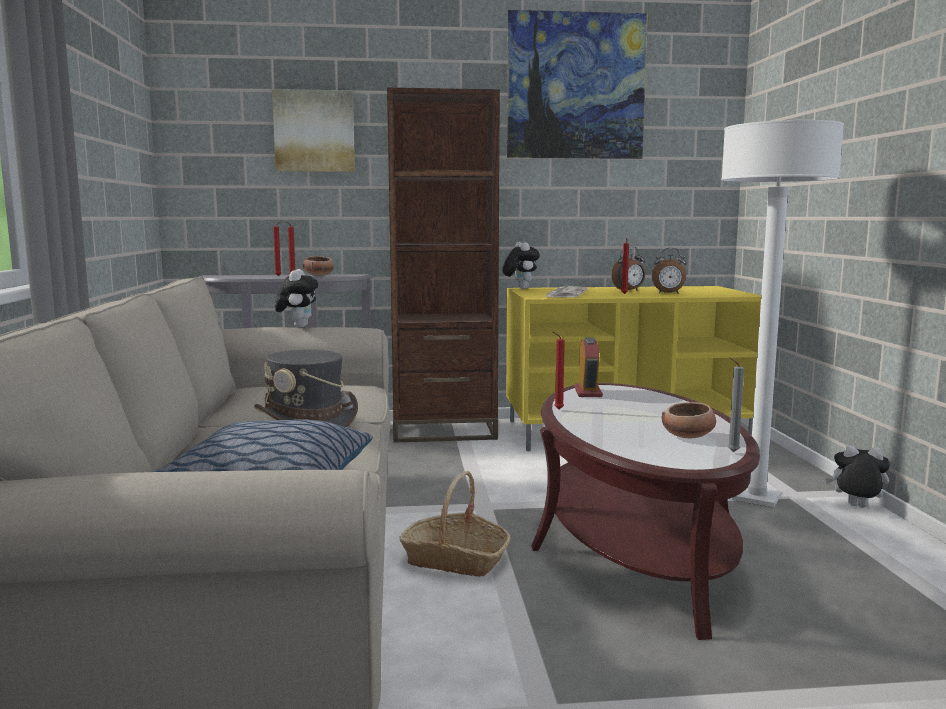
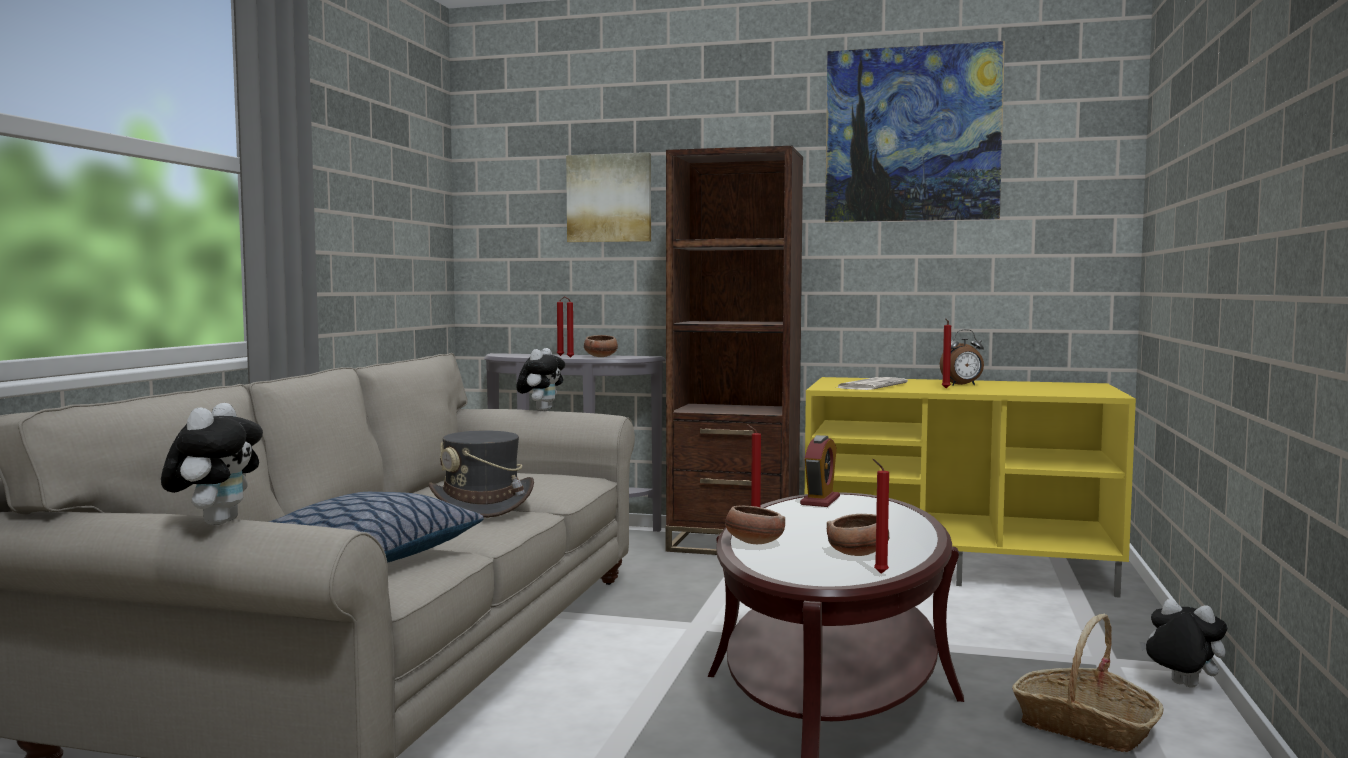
camera: 20 degrees right, 5 degrees down
(455, 559) = (616, 673): basket -> basket (1085, 727)
(520, 288) = (833, 378): plush toy -> plush toy (216, 522)
(596, 435) = (753, 543): none -> bowl
(668, 293) = (1006, 389): alarm clock -> none
(731, 452) = (879, 573): grey candle -> red candle
(756, 498) = (1048, 658): white floor lamp -> none

